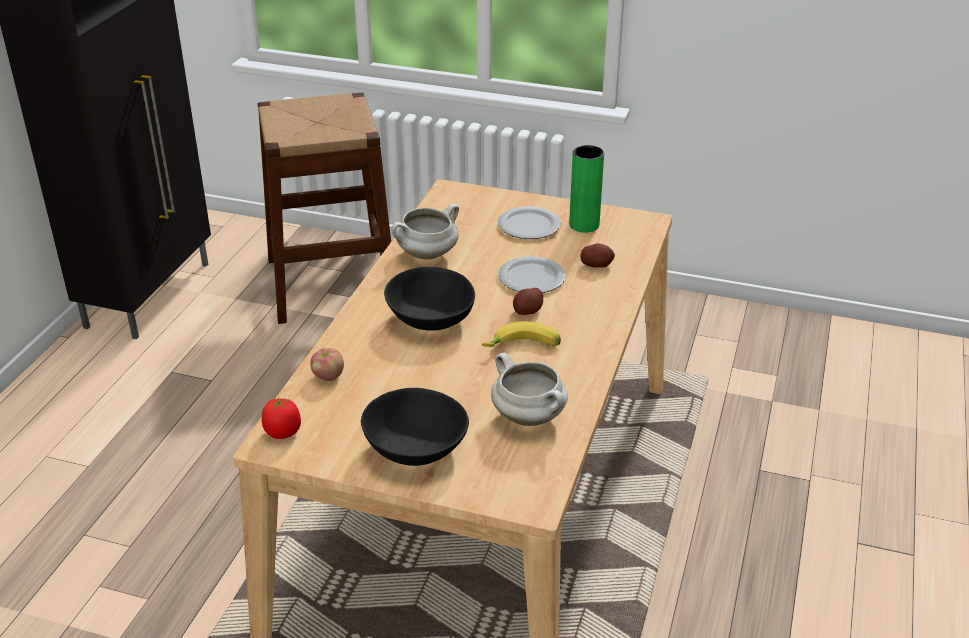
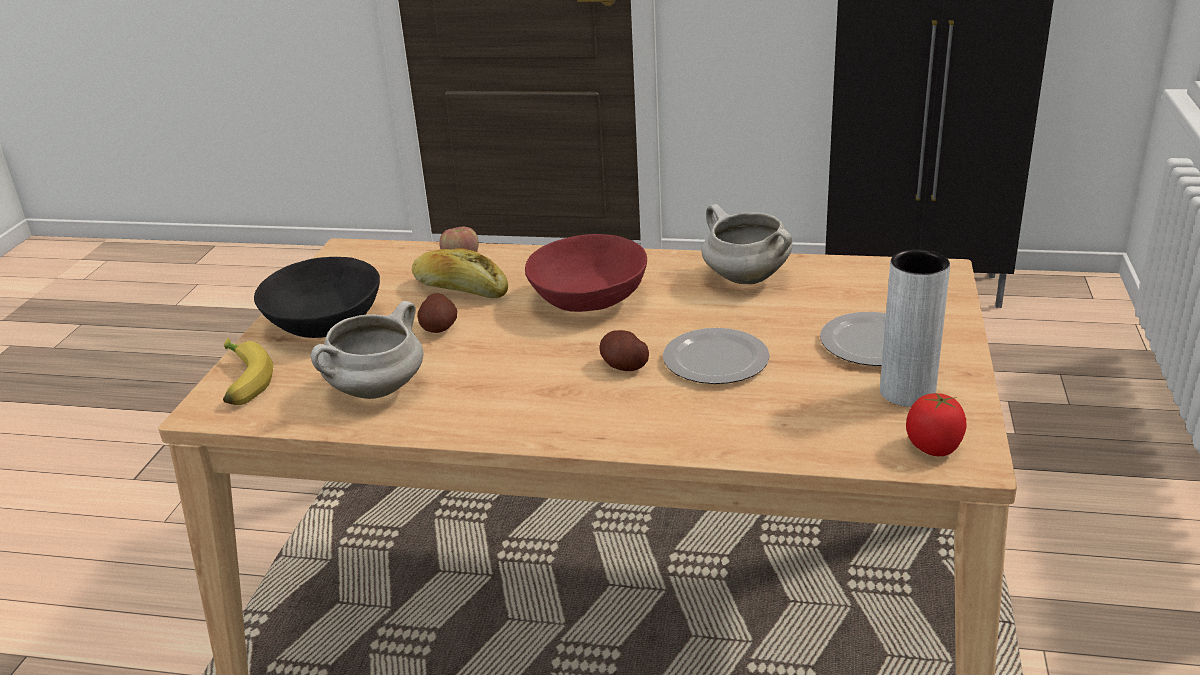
camera: 85 degrees right, 5 degrees down
(283, 433) = (364, 253): tomato -> tomato (934, 448)
(331, 282) = (1033, 400): brown stool -> none
(384, 377) = (460, 289): none -> bread
(429, 318) = (588, 299): black bowl -> red bowl
(523, 347) = (532, 371): banana -> banana (240, 381)
(584, 225) = (907, 392): green vase -> grey vase
(596, 265) = (780, 414): potato -> potato (439, 327)

